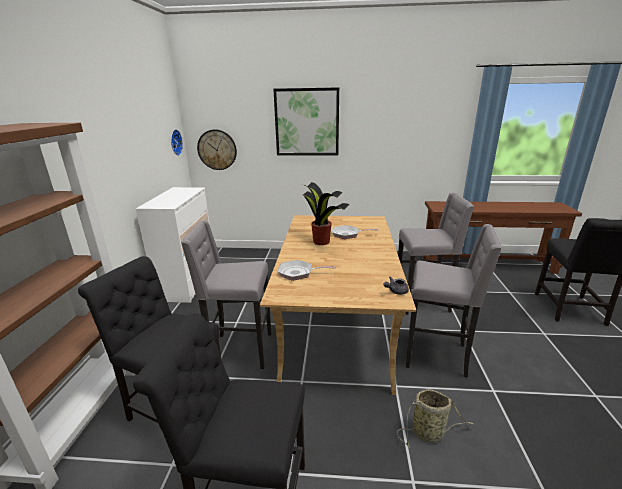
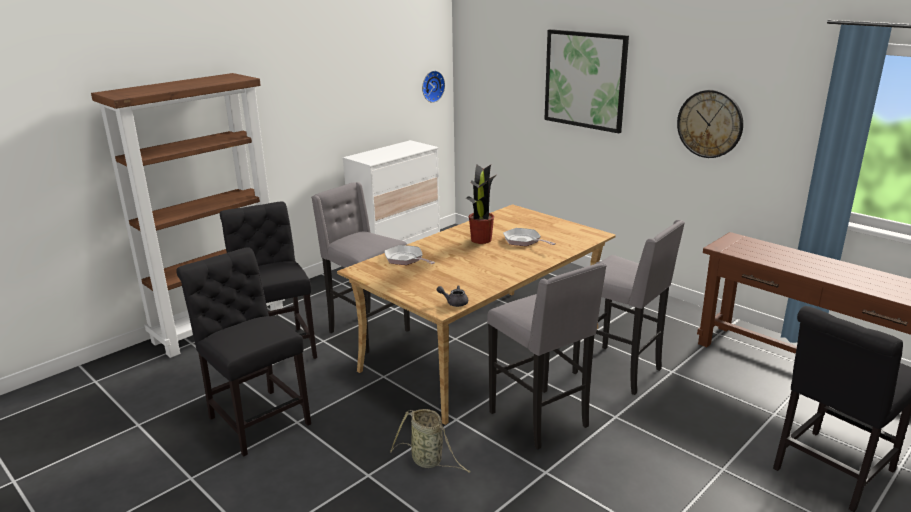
camera: 40 degrees right, 0 degrees up
(217, 150) = (483, 100): wall clock -> wall clock (710, 124)

